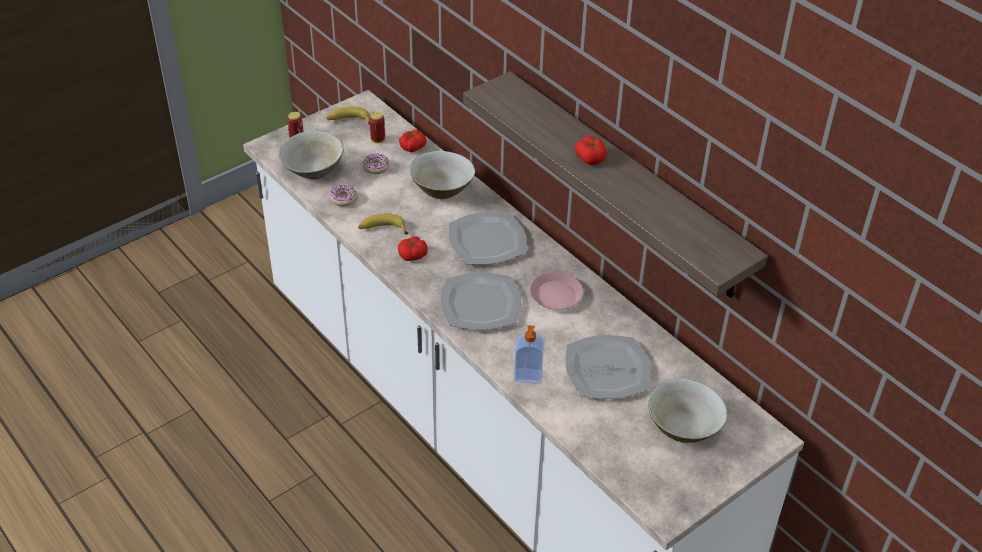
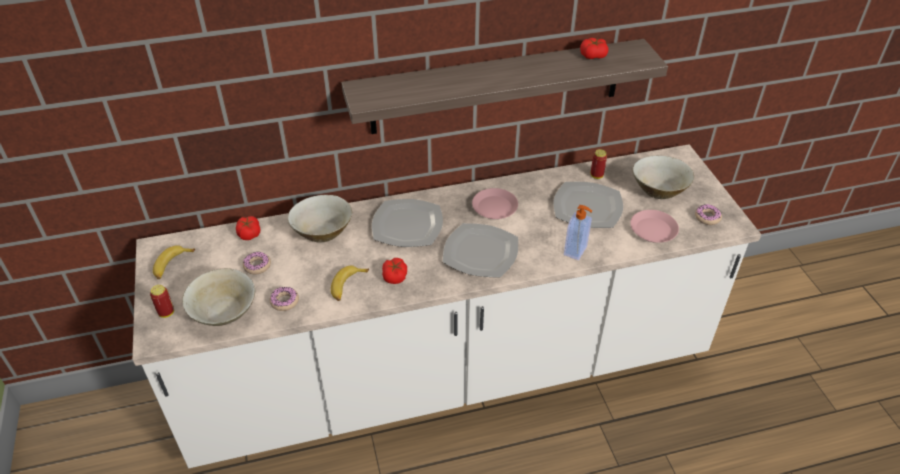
camera: 65 degrees left, 0 degrees up
(378, 140) = (219, 253): can -> can (596, 175)
(590, 157) = (490, 76): tomato -> tomato (593, 55)
(605, 436) = (653, 230): none -> pink plate
(662, 483) = (707, 217): none -> donut

